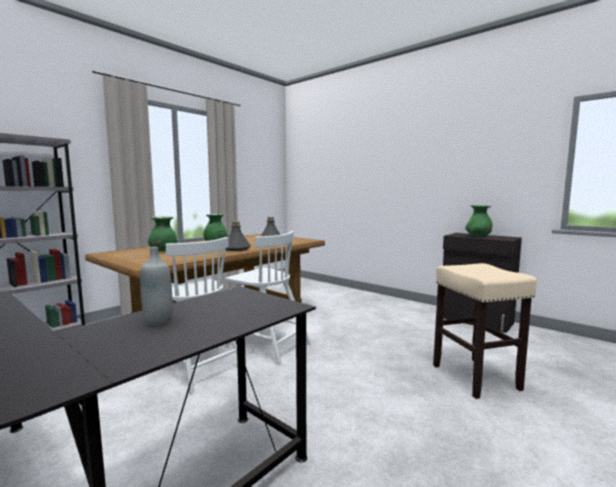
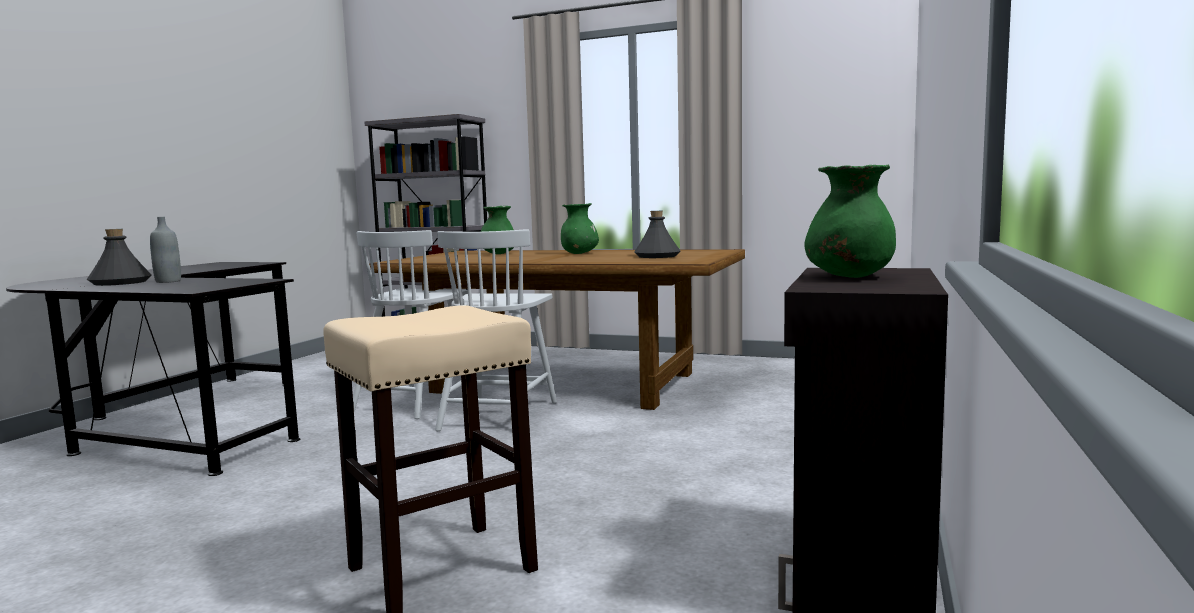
camera: 70 degrees right, 0 degrees up
(236, 249) = (542, 259): grey bottle -> grey bottle (121, 283)

